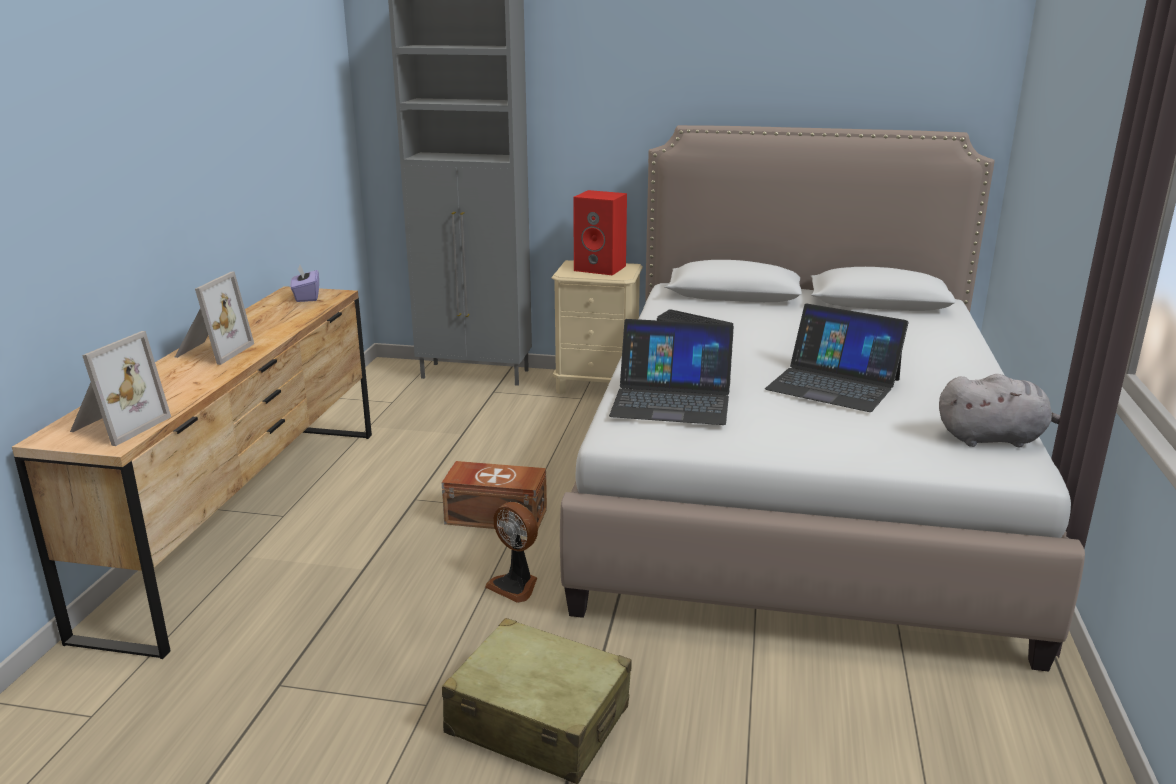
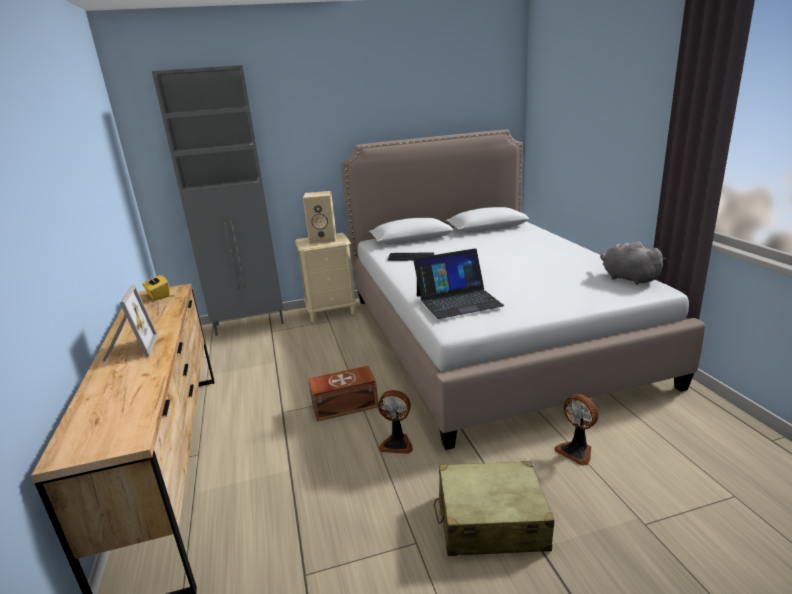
camera: 25 degrees left, 0 degrees up
(117, 425) = (115, 426): picture frame -> none
(306, 297) = (158, 295): purple tissue box -> yellow tissue box
(601, 268) = (323, 239): red speaker -> beige speaker
(751, 686) = (576, 451): none -> fan
(833, 384) = (524, 271): laptop -> none
(994, 439) = (627, 278): grey plush toy -> grey plush toy turned 105 degrees counterclockwise

